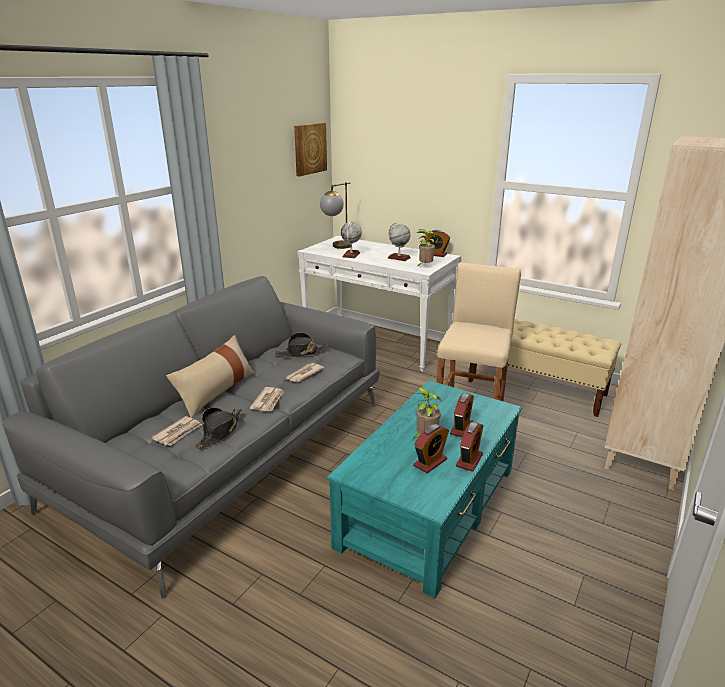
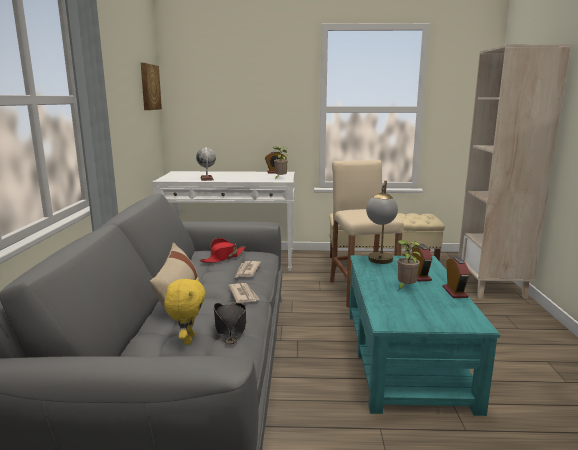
camera: 30 degrees left, 10 degrees down
(178, 433) = (187, 340): newspaper -> yellow plush toy
(301, 353) = (223, 257): black hat -> red hat
(337, 247) = (185, 176): table lamp -> table lamp (379, 262)
(399, 258) = (250, 176): globe -> none
(430, 462) = (432, 300): alarm clock -> none

